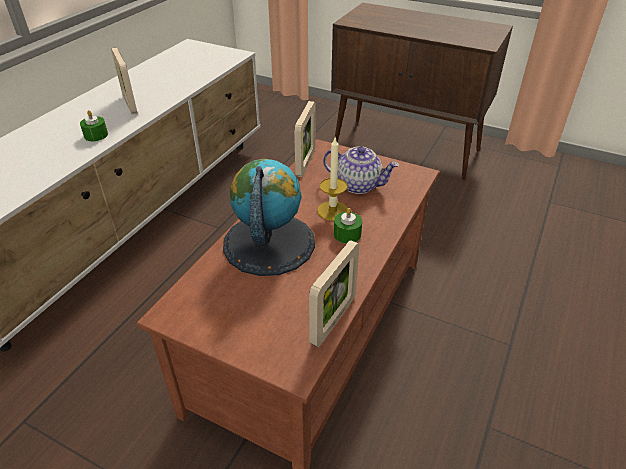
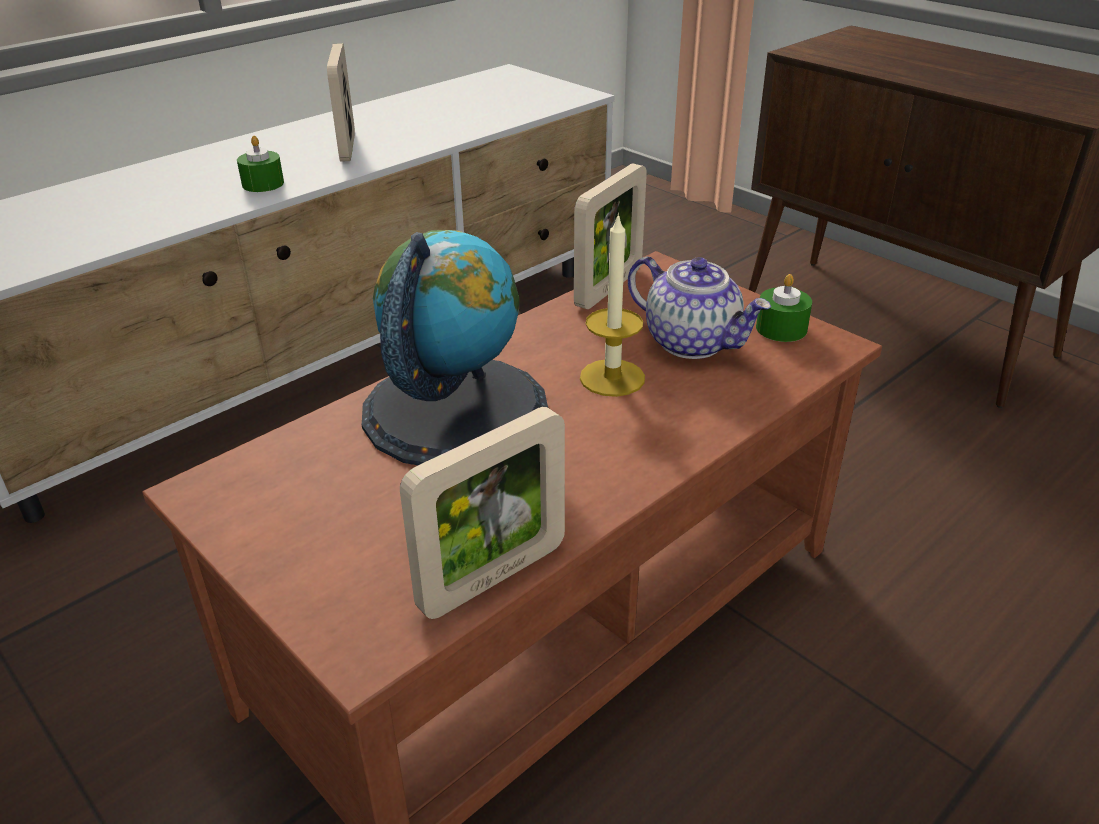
camera: 20 degrees right, 5 degrees down
(347, 234) = (616, 425): green candle -> green candle (781, 328)

